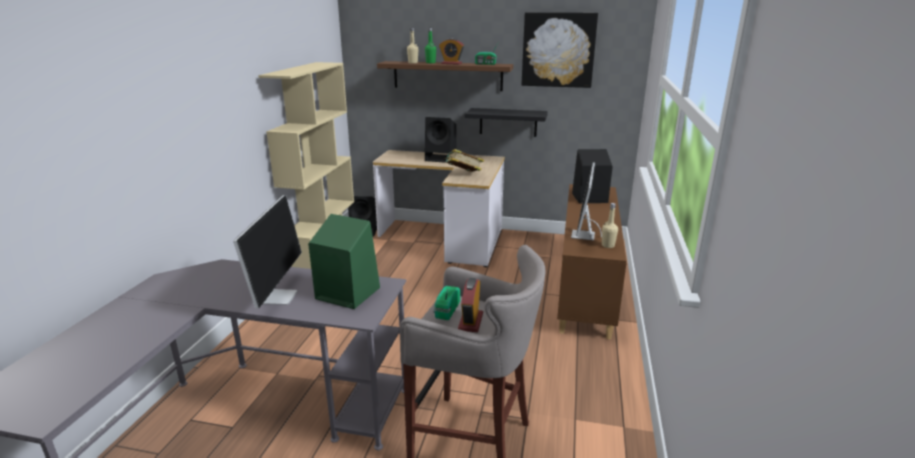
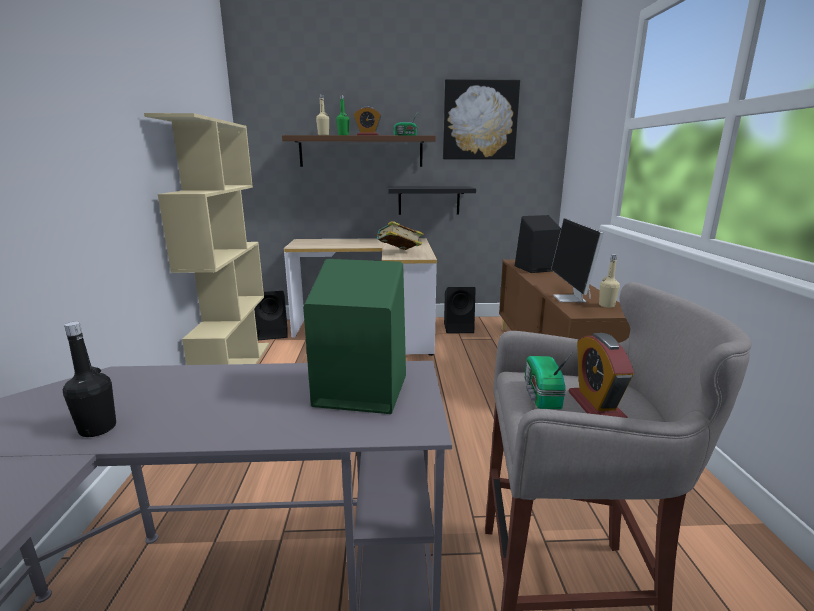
camera: 15 degrees left, 5 degrees down
(207, 295) = (98, 429): none -> black bottle
(278, 296) = (241, 412): monitor -> none
(441, 158) = (361, 242): black speaker -> black speaker (459, 328)

